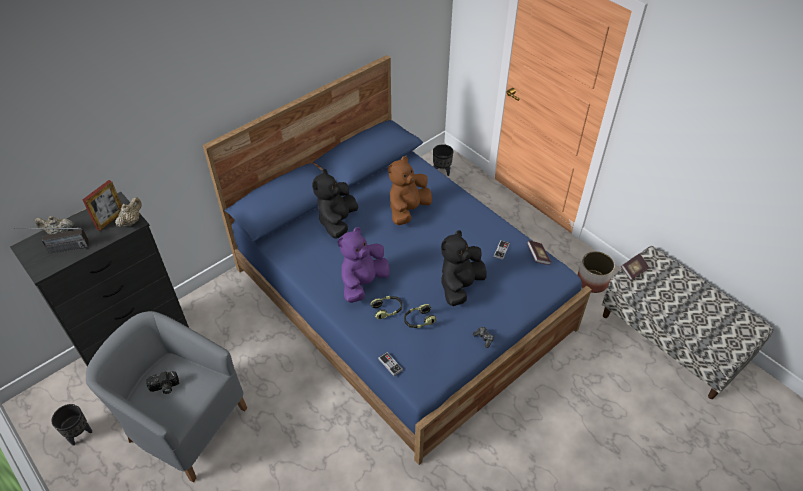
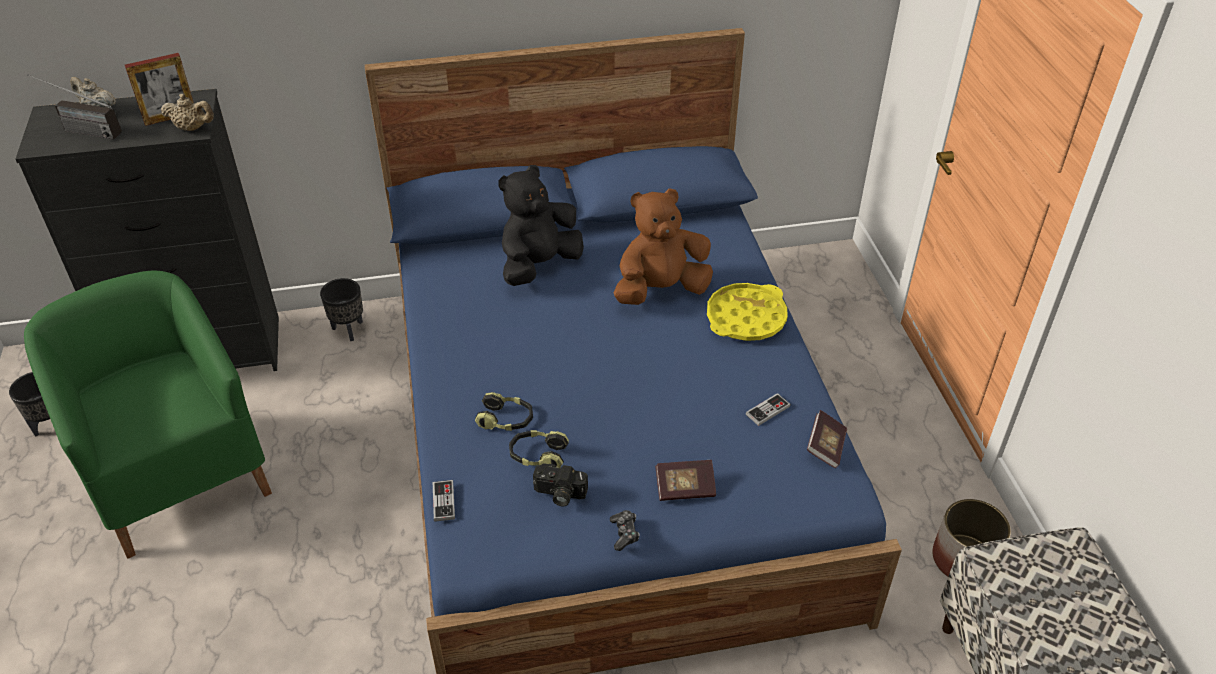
camera: 30 degrees right, 5 degrees down
(131, 221) = (192, 128): beige teapot -> beige teapot turned 45 degrees clockwise
(164, 387) = (139, 393): camera -> camera (559, 494)
(185, 424) = (179, 475): grey armchair -> green armchair
(363, 283) = (503, 366): purple plush toy -> none
(442, 171) = (816, 279): black planter -> black planter (349, 329)
(458, 208) = (745, 318): none -> yellow tray
(460, 286) = (652, 435): black plush toy -> none
(633, 270) = (1012, 555): book -> book (685, 488)

